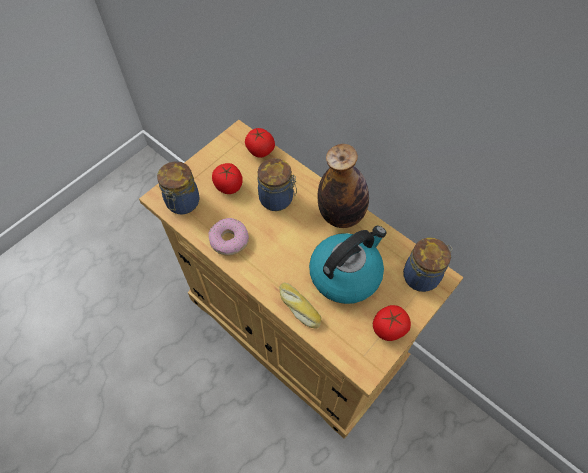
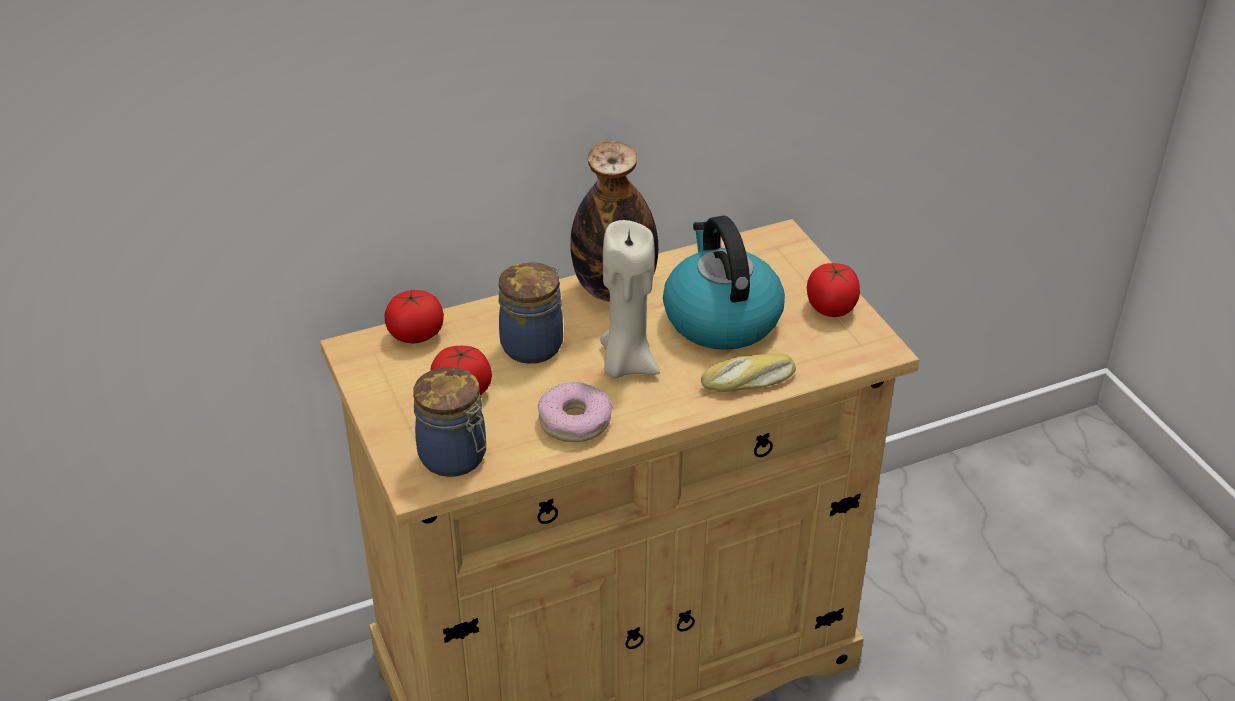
camera: 65 degrees left, 20 degrees down
(283, 244) = (626, 364): none -> beige candle
(422, 276) = (769, 251): jar -> none

